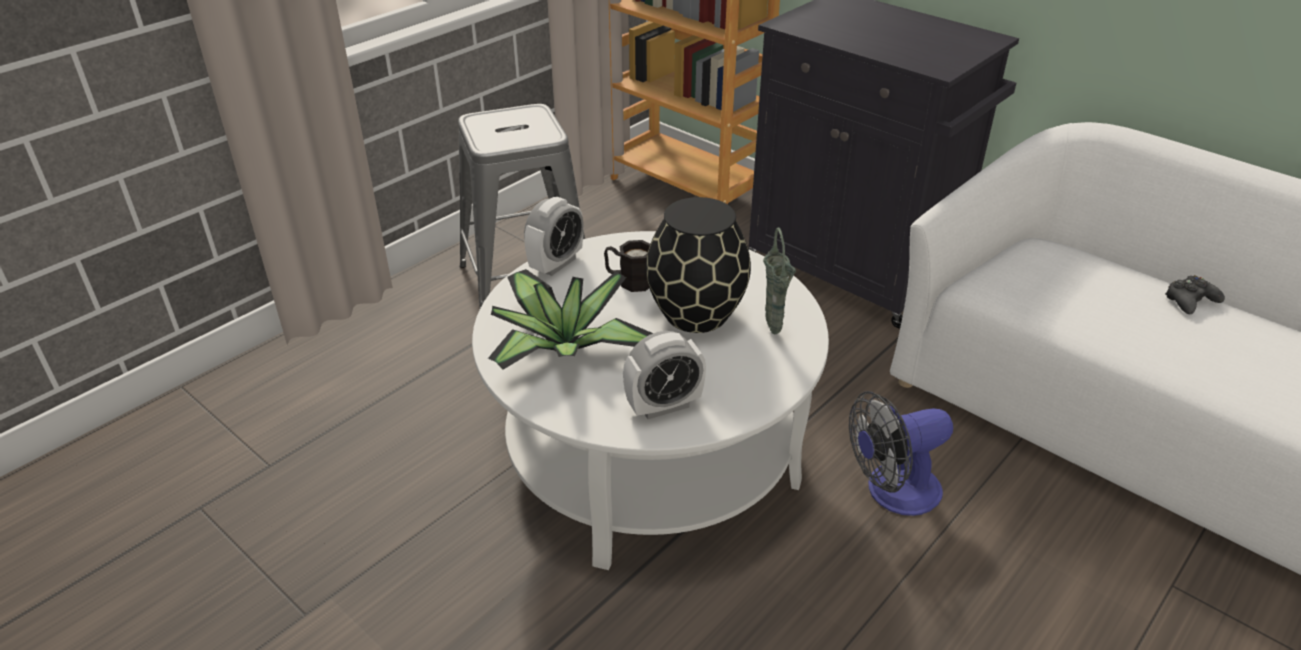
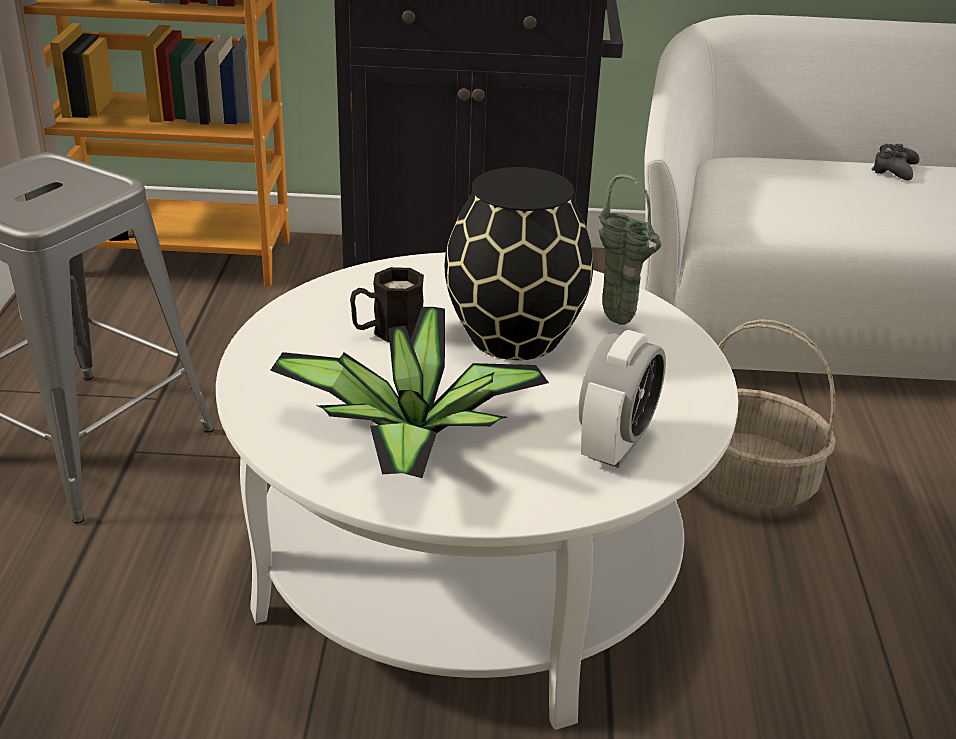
camera: 40 degrees left, 5 degrees down
(556, 264) = (267, 347): alarm clock -> none
(892, 492) = (753, 481): fan -> basket

